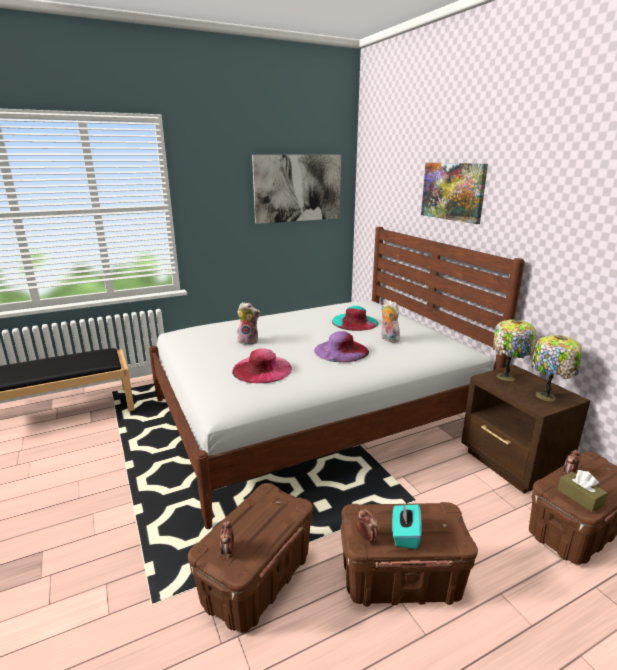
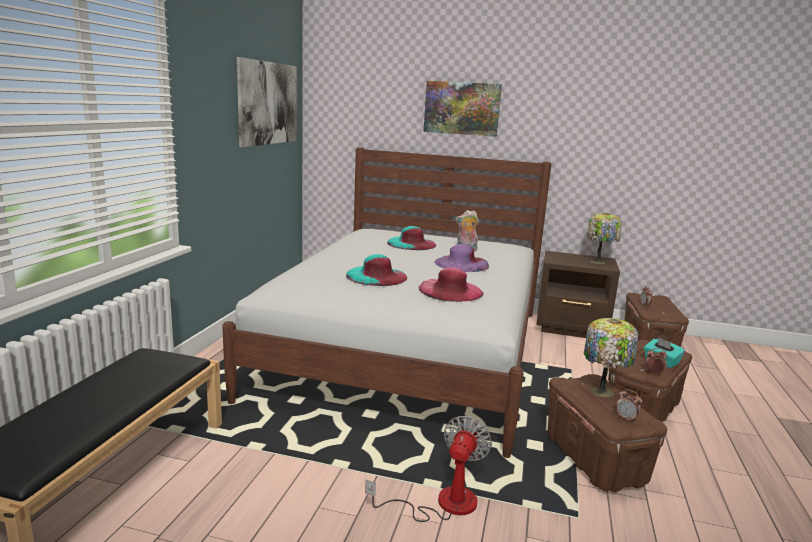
camera: 50 degrees left, 5 degrees down
(118, 525) = (442, 503): none -> fan
(249, 341) = (376, 276): plush toy -> turquoise hat
(507, 377) = (560, 257): table lamp -> table lamp (603, 391)
(580, 497) = (668, 313): brown tissue box -> none

